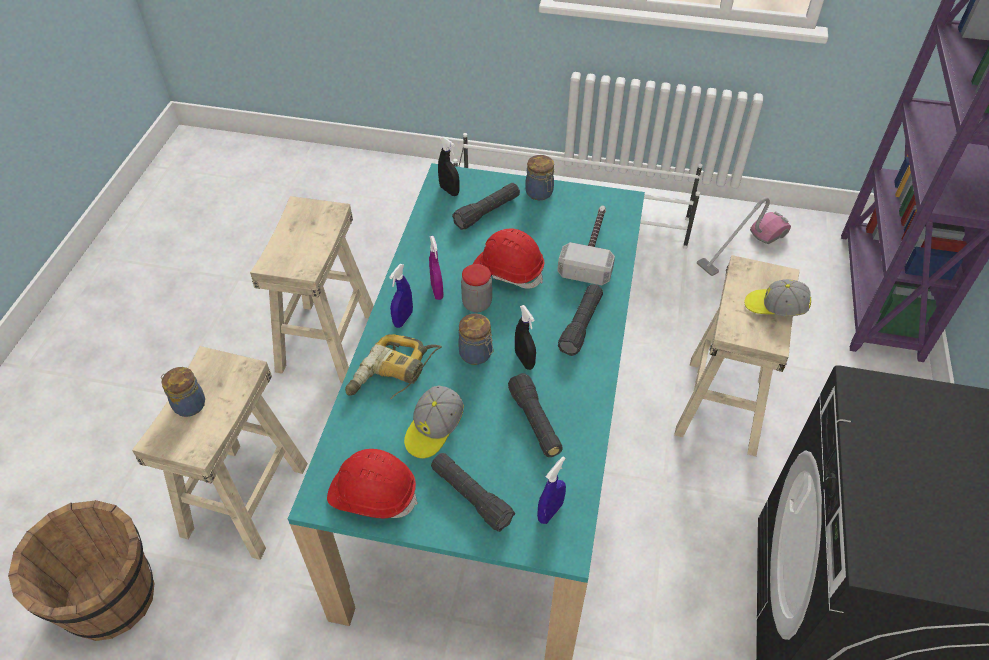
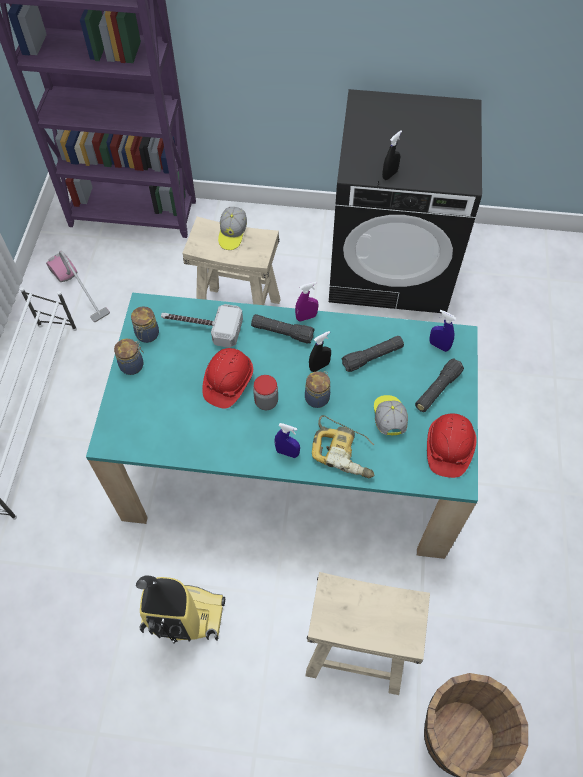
camera: 95 degrees left, 10 degrees up
(188, 404) = (369, 628): jar -> jar (147, 335)
(326, 340) = (182, 617): beige stool -> vacuum cleaner
(434, 429) = (389, 418): cap -> cap turned 120 degrees counterclockwise
(437, 291) = (254, 431): purple spray bottle -> purple spray bottle (306, 317)
(449, 190) = (128, 436): black spray bottle -> black spray bottle (389, 175)
(487, 212) = (157, 403): black flashlight -> none

